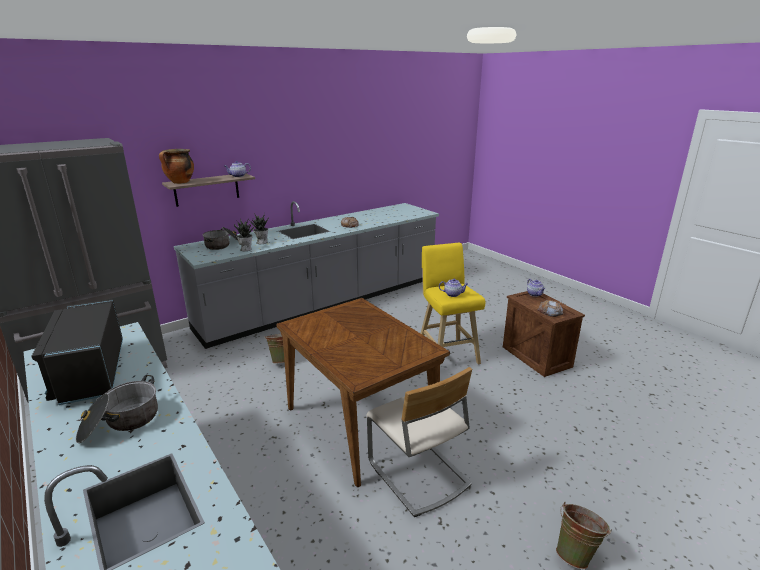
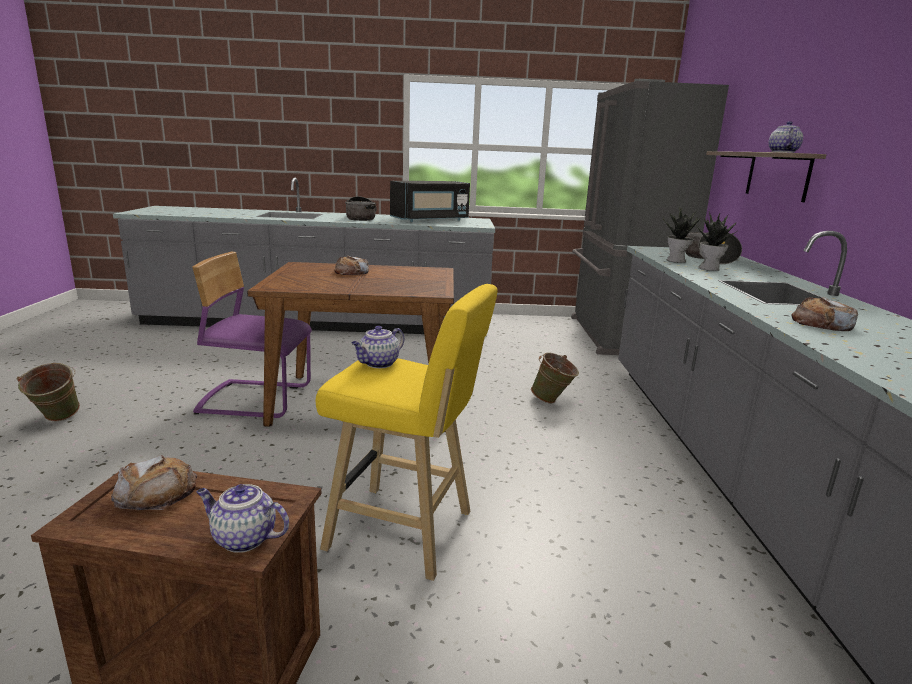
camera: 125 degrees right, 5 degrees down
(91, 373) = (430, 220): black microwave -> black microwave turned 135 degrees clockwise
(180, 182) = (737, 151): cooking pot -> none
(349, 346) = (351, 272): none -> bread
(417, 474) = (256, 400): beige chair -> purple chair

